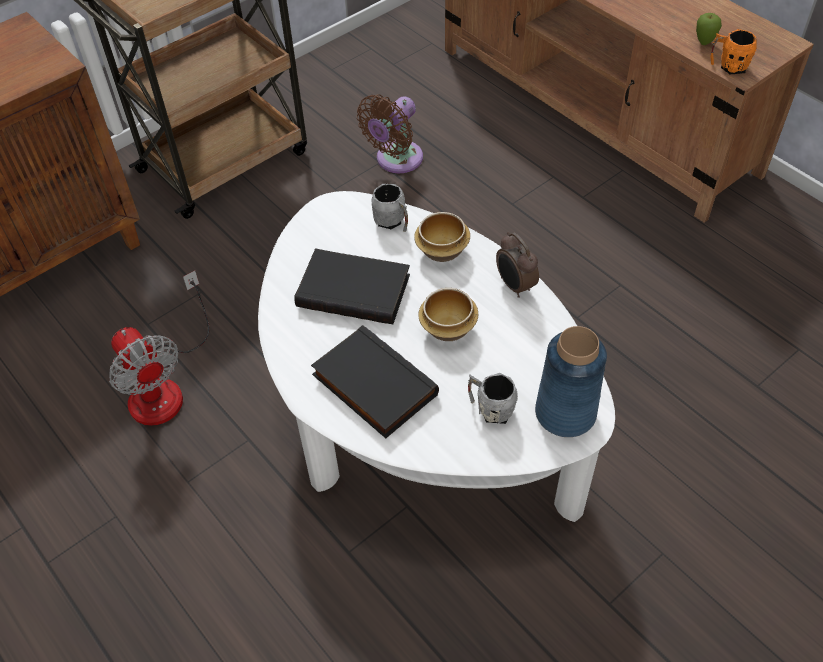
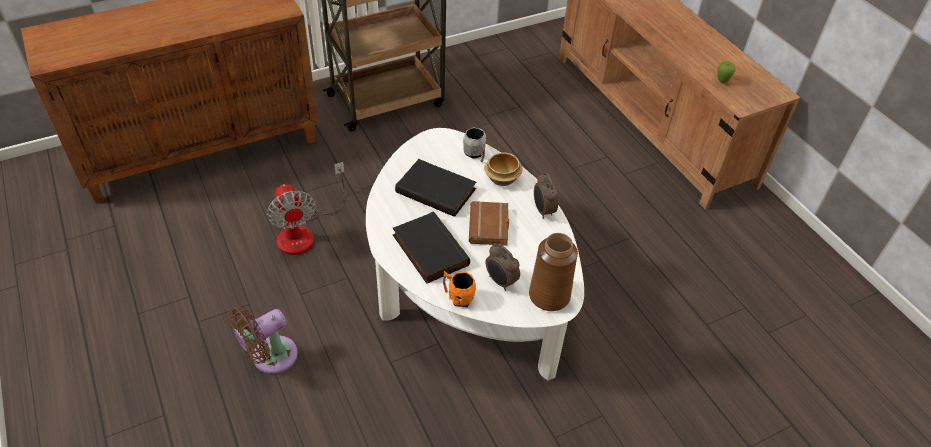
camera: 10 degrees right, 5 degrees down
(396, 160) = (501, 123): brown fan -> brown fan (270, 357)
(449, 328) = (490, 227): bowl -> brown book
(490, 409) = (500, 282): grey mug -> alarm clock
(566, 413) = (549, 295): blue vase -> brown vase
(728, 66) = (733, 100): orange mug -> orange mug (458, 297)

